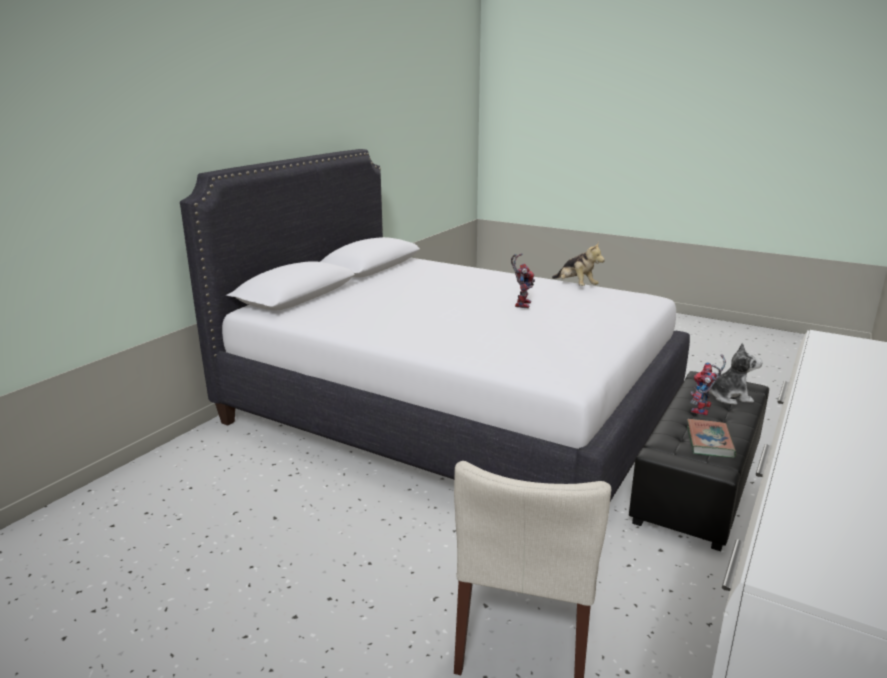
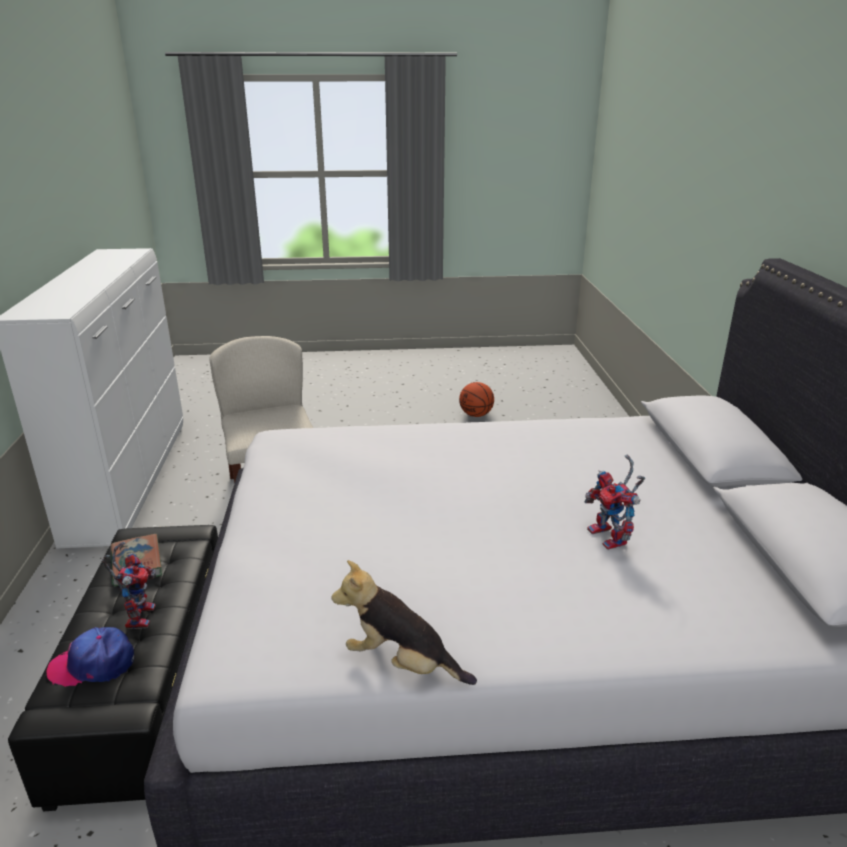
camera: 145 degrees right, 5 degrees up
(91, 661) = (476, 415): none -> basketball
(521, 303) = (434, 545): toy robot -> toy robot (611, 538)
(728, 397) = (93, 664): plush toy -> cap

